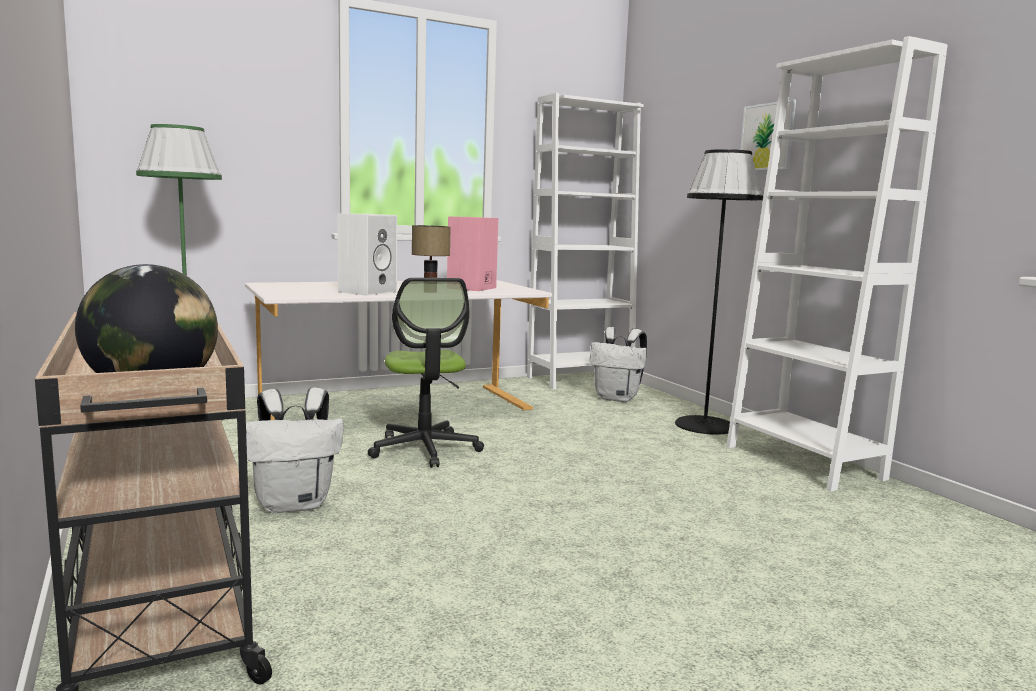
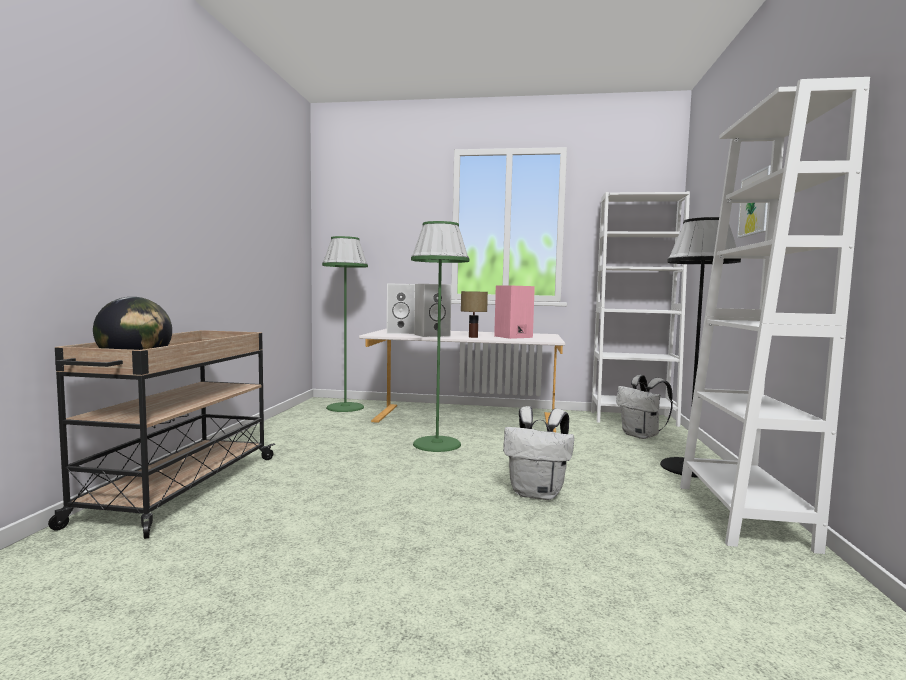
camera: 35 degrees right, 5 degrees down
(295, 504) = (315, 458): white backpack -> white backpack (537, 493)
(304, 289) = (401, 332): none -> white speaker
(425, 449) = (436, 444): office chair -> green floor lamp

